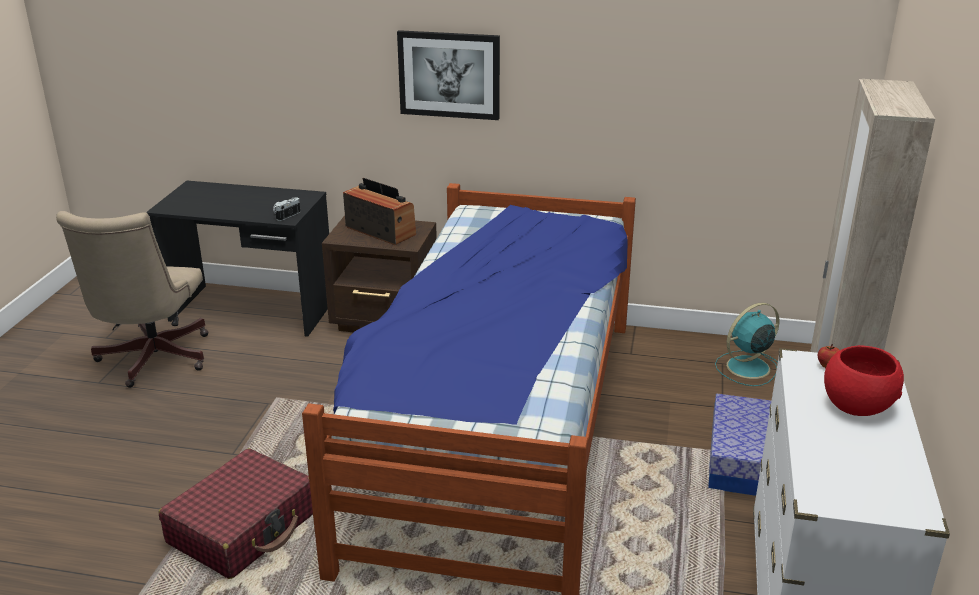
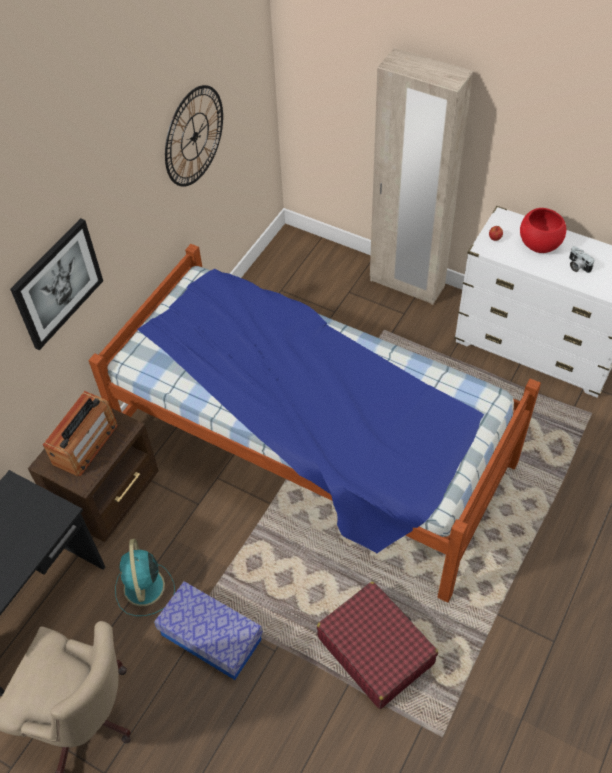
camera: 70 degrees left, 25 degrees up
(285, 215) = (52, 513): camera -> camera (577, 266)
(381, 231) = (85, 444): radio -> radio turned 150 degrees clockwise
(691, 84) = (194, 136): none -> wall clock
(738, 460) = (395, 326): storage box -> storage box (211, 637)
(746, 368) = (292, 279): turquoise fan -> turquoise fan (144, 588)

